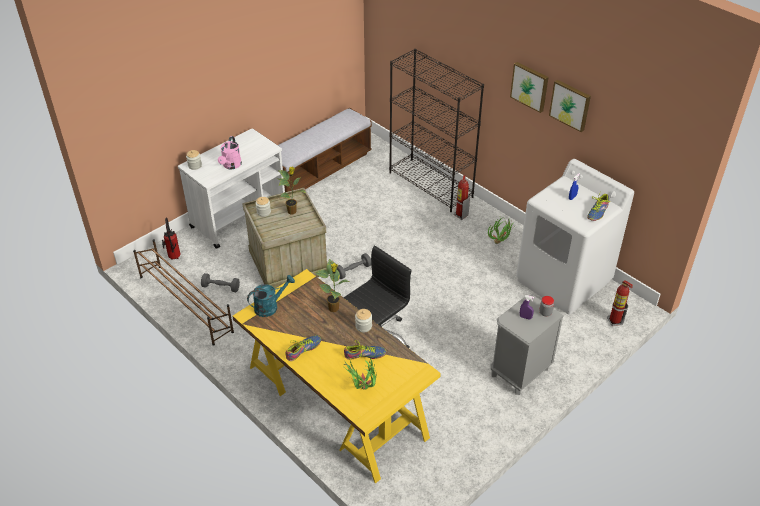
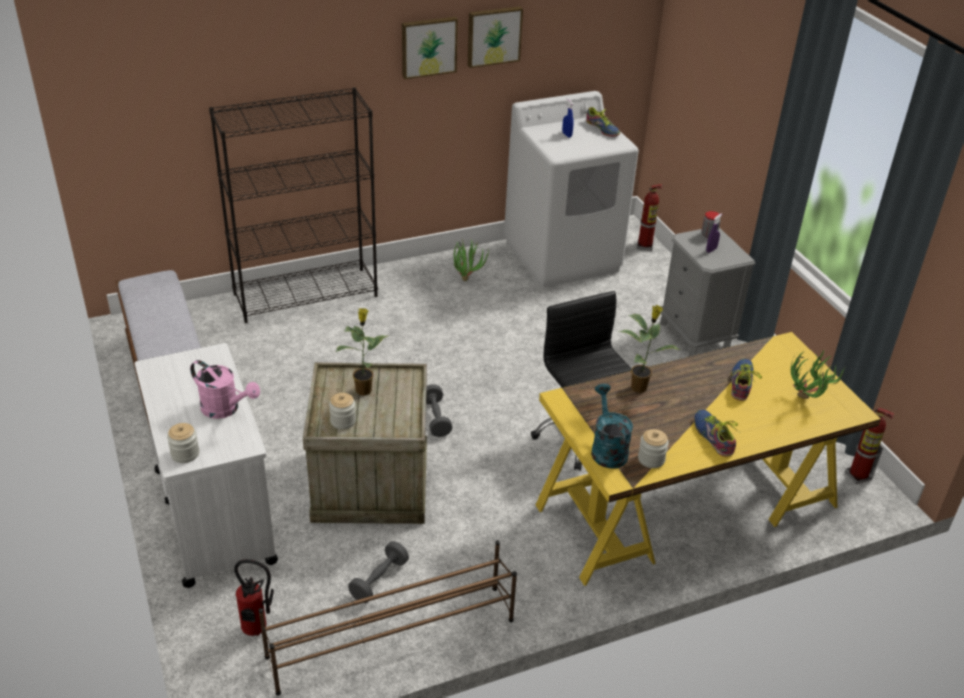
camera: 70 degrees left, 5 degrees down
(363, 326) = (686, 370): jar -> jar (651, 459)
(460, 215) = (389, 290): fire extinguisher -> fire extinguisher (858, 476)

